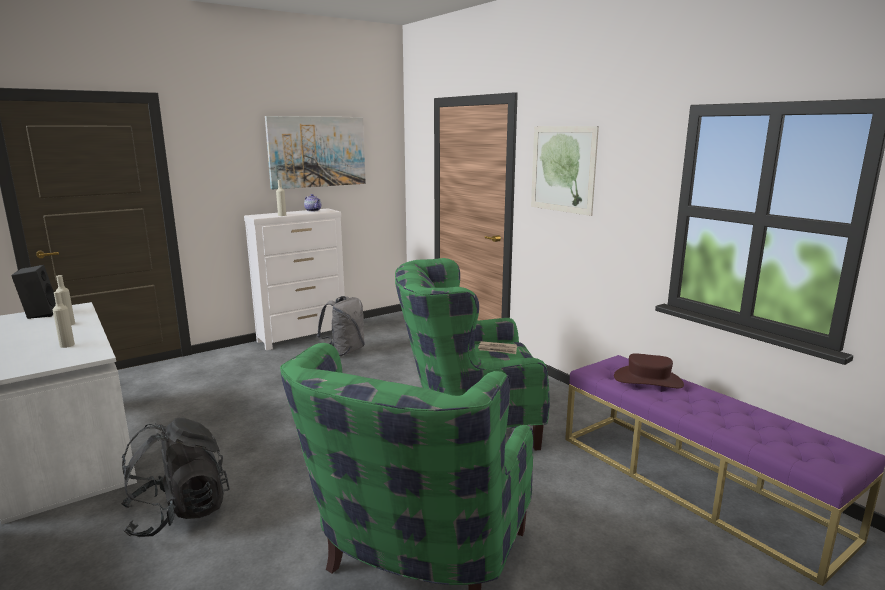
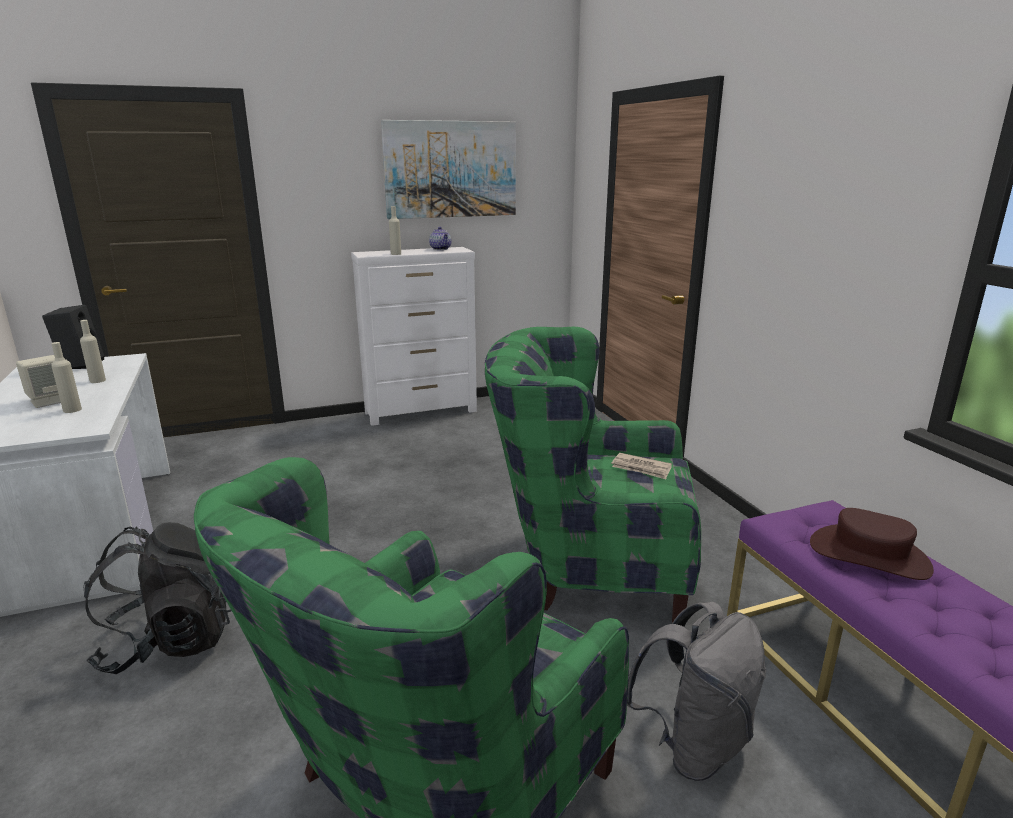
camera: 15 degrees right, 5 degrees up
(40, 341) = (50, 401): none -> beige speaker
(345, 351) = (464, 437): grey backpack -> grey backpack (693, 744)
(562, 169) = (780, 197): picture -> none

